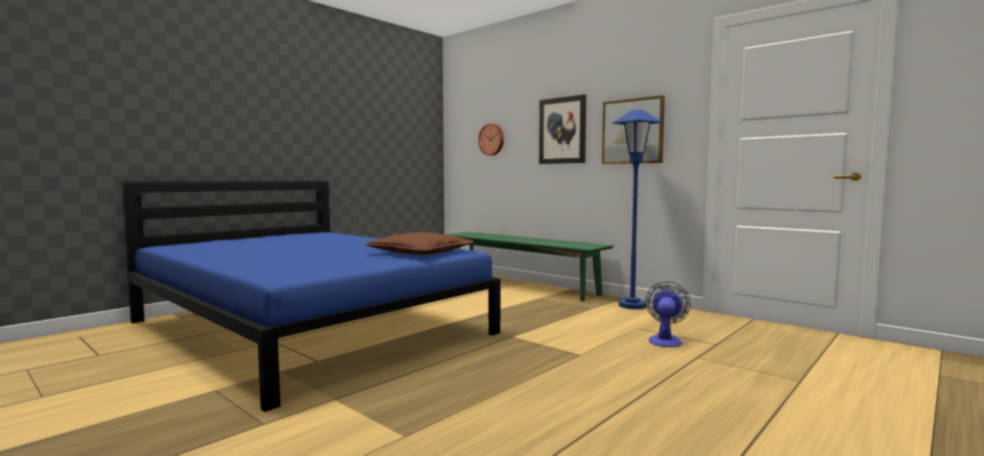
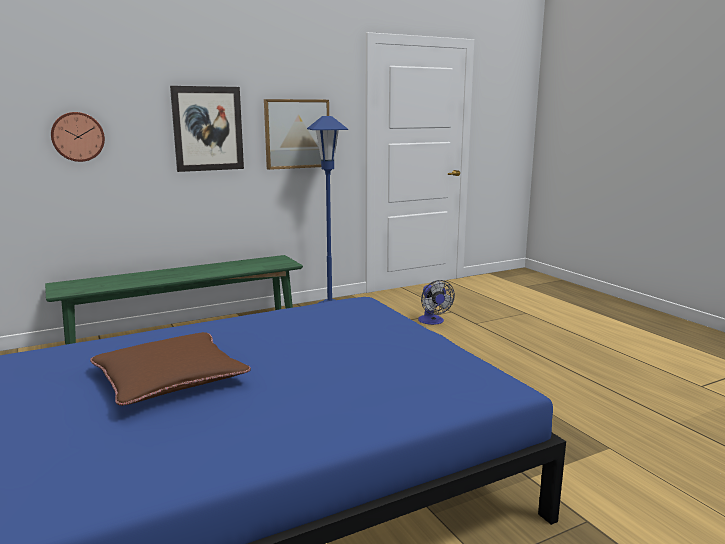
camera: 70 degrees left, 10 degrees up
(420, 253) = (352, 319): brown pillow -> brown pillow (170, 378)
(665, 340) = (433, 321): fan -> fan turned 150 degrees counterclockwise

